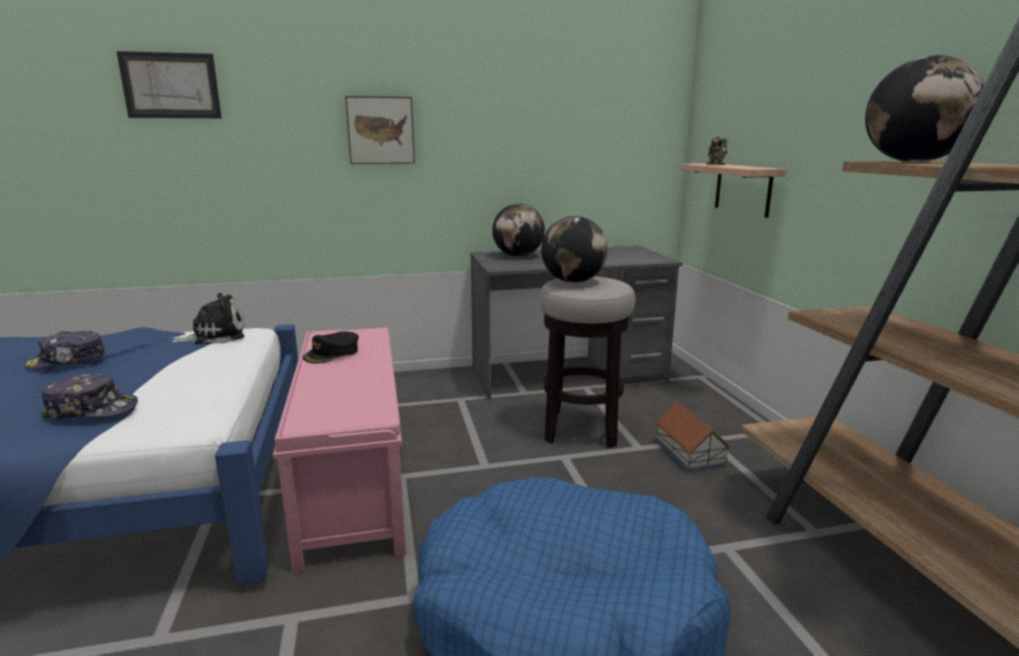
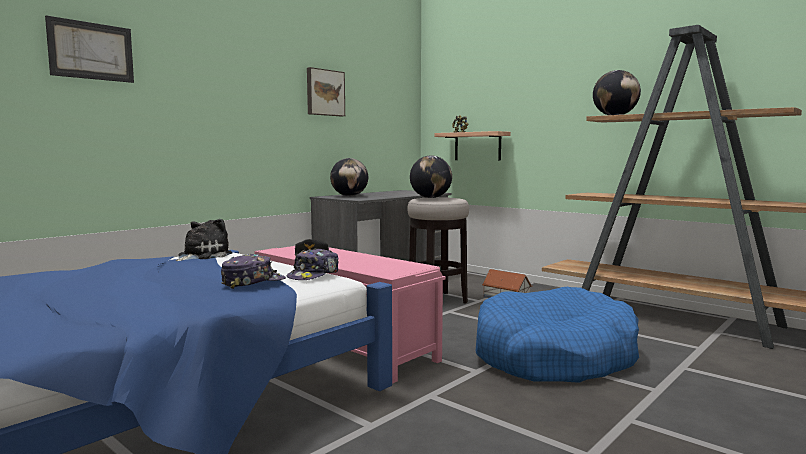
camera: 35 degrees left, 10 degrees down
(67, 362) = (137, 272): cap -> cap (314, 275)
(380, 130) = (251, 102): picture -> picture (324, 92)

